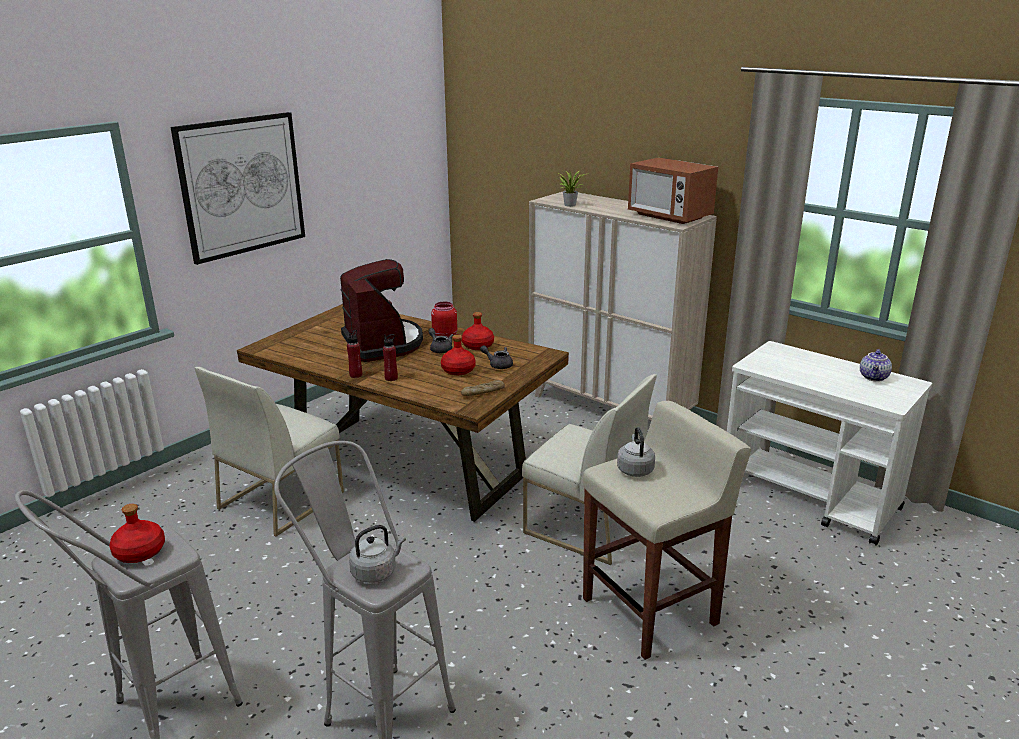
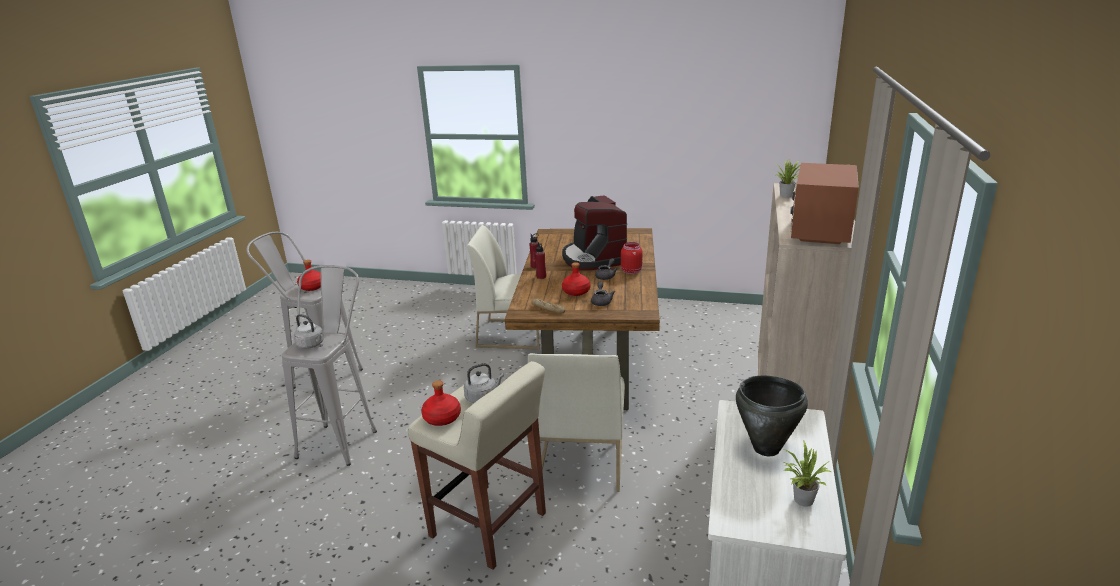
camera: 65 degrees right, 0 degrees up
(242, 186) = (600, 121): picture -> none
(383, 343) = (594, 258): coffee machine -> coffee machine turned 120 degrees clockwise
(478, 346) = (628, 286): red bottle -> red bottle (442, 418)
(809, 370) = (766, 449): none -> black cooking pot
(874, 377) = (801, 500): teapot -> potted plant

